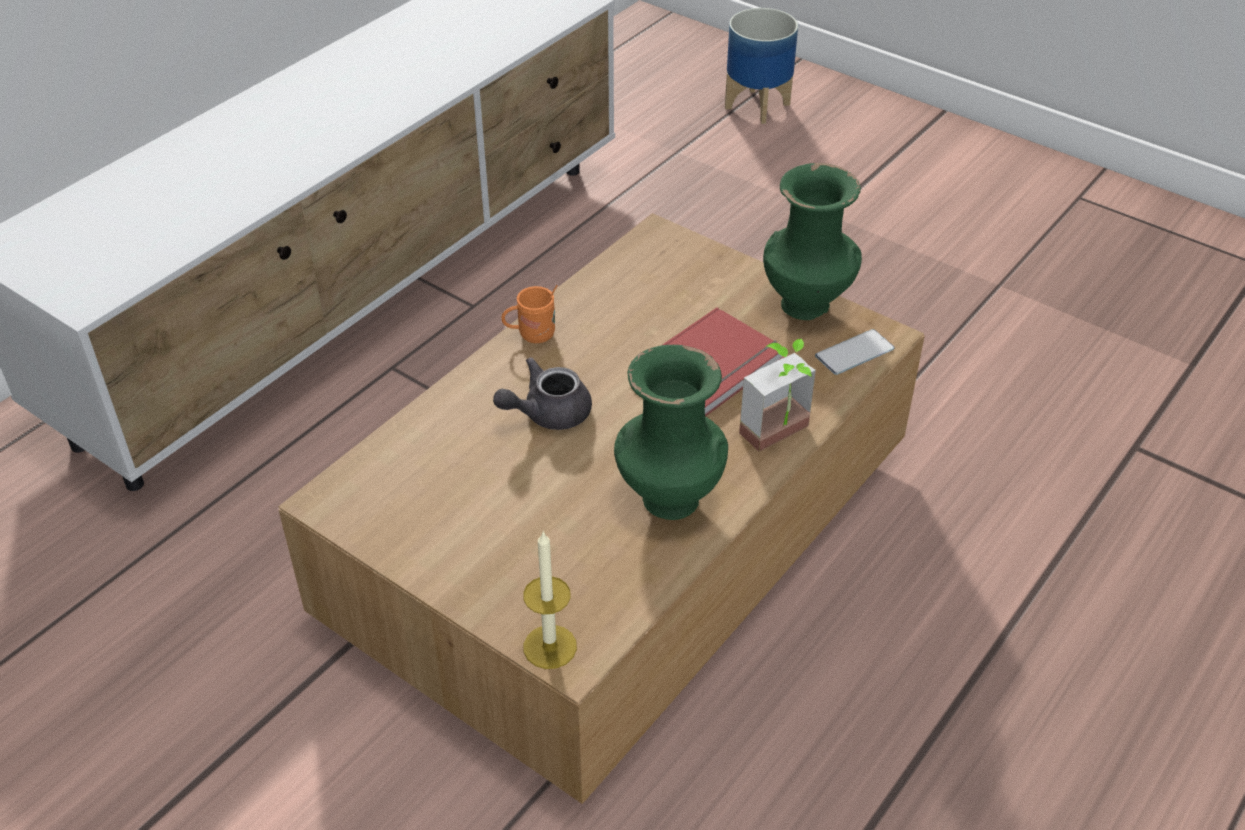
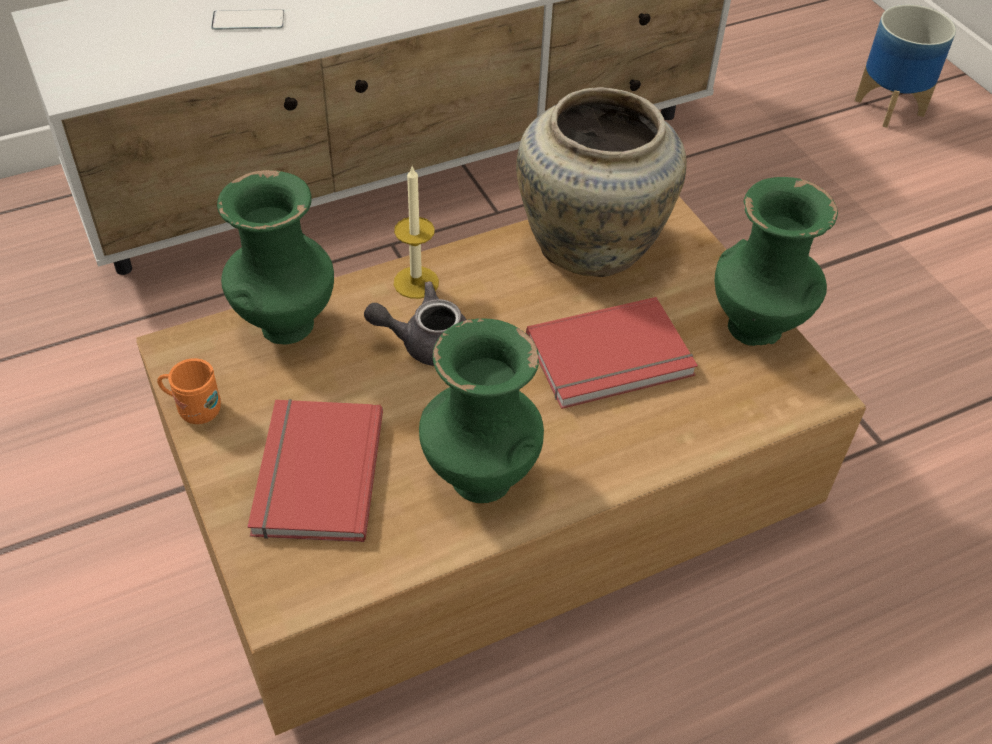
camera: 25 degrees right, 5 degrees up
(413, 446) = (285, 327): none -> green vase
(528, 551) = (313, 473): none -> red book
(531, 335) = (464, 259): orange mug -> orange mug (194, 409)
(550, 646) = (266, 579): candle -> candle (416, 282)
(632, 286) = (592, 245): none -> beige vase
(782, 437) = (637, 459): potted plant -> none
(854, 353) = (774, 398): phone -> phone (248, 20)

